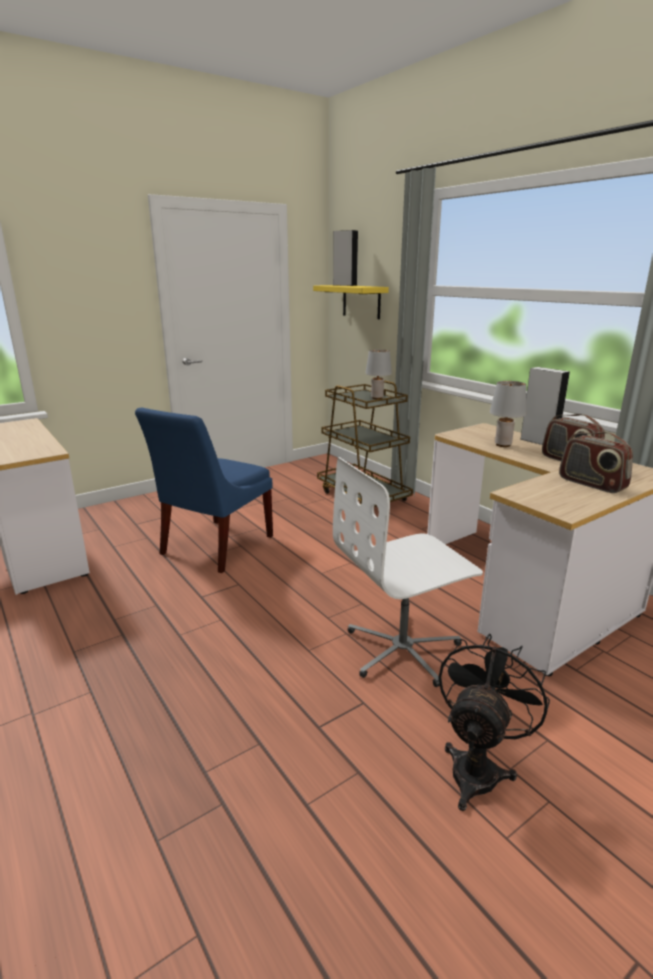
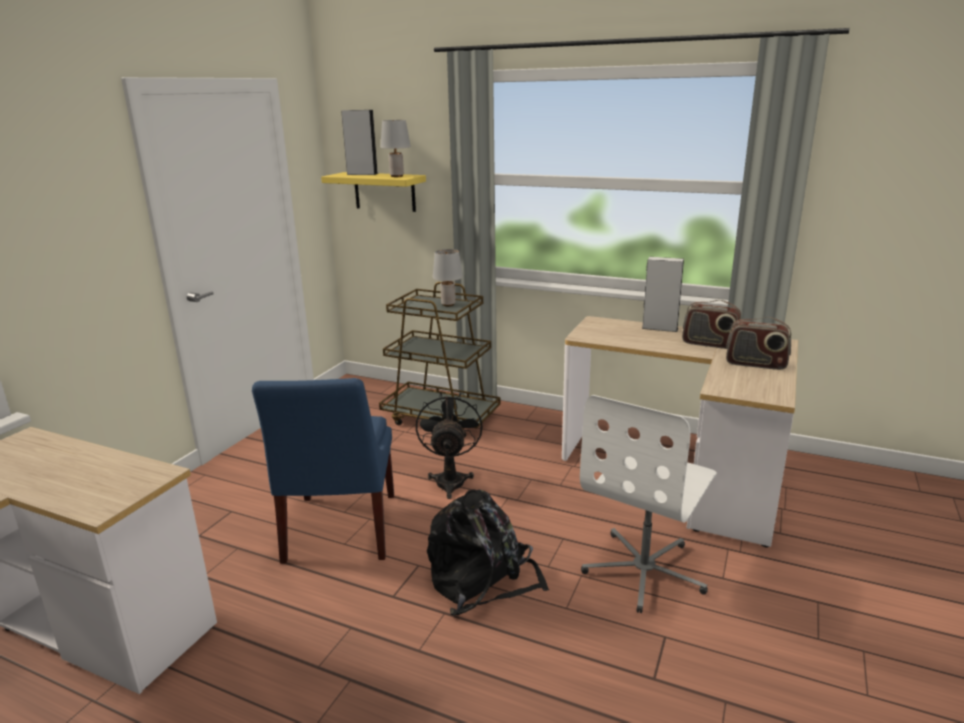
camera: 30 degrees left, 0 degrees up
(269, 609) = (482, 581): none -> black backpack
(478, 767) = (798, 649): black fan -> black fan (450, 479)
(503, 444) = (638, 338): grey table lamp -> grey table lamp (396, 176)

